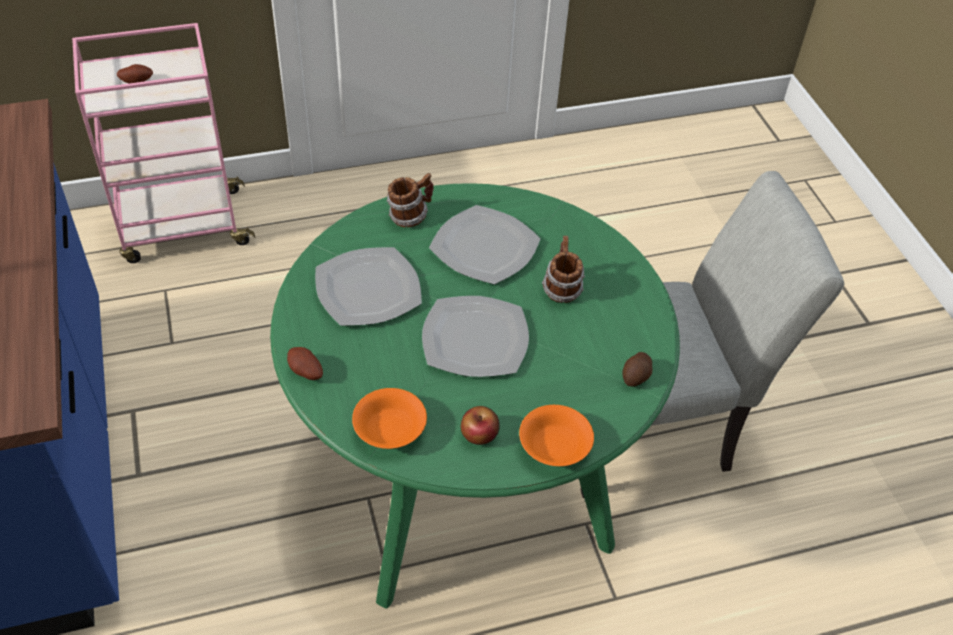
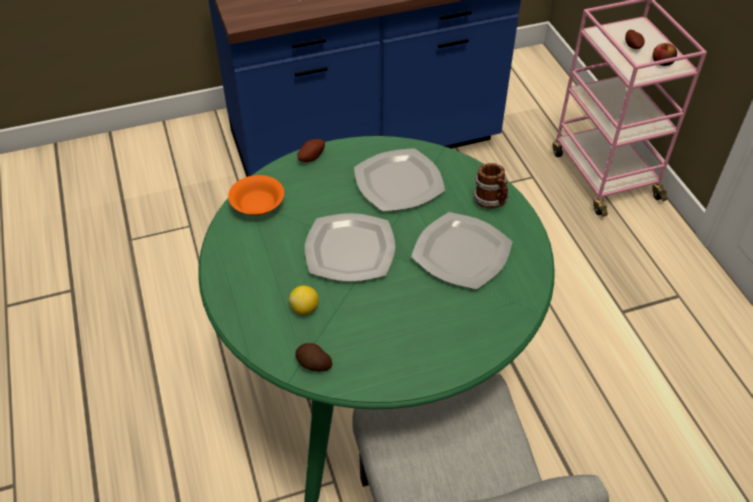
camera: 90 degrees right, 0 degrees up
(479, 434) = (251, 256): apple -> apple (662, 62)
(554, 447) = (236, 303): orange bowl -> none
(561, 288) = (417, 309): mug -> none
(562, 382) = (305, 308): none -> lemon

